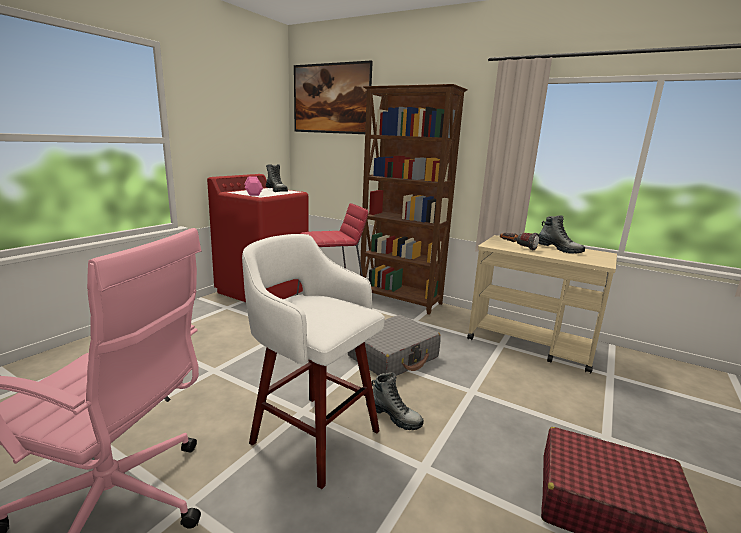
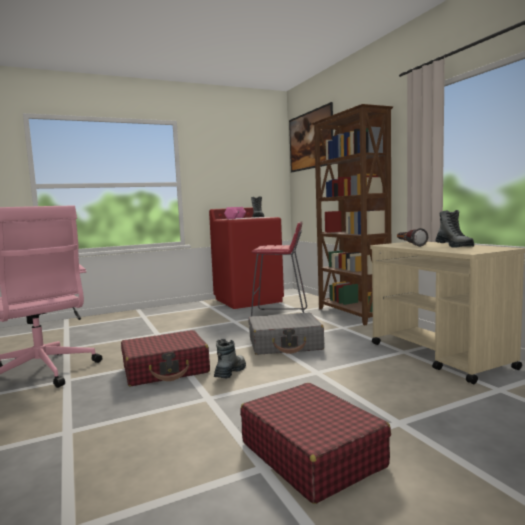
camera: 35 degrees right, 10 degrees down
(312, 435) = (166, 369): white stool -> red suitcase
(394, 416) = (230, 372): boot -> boot turned 135 degrees counterclockwise

